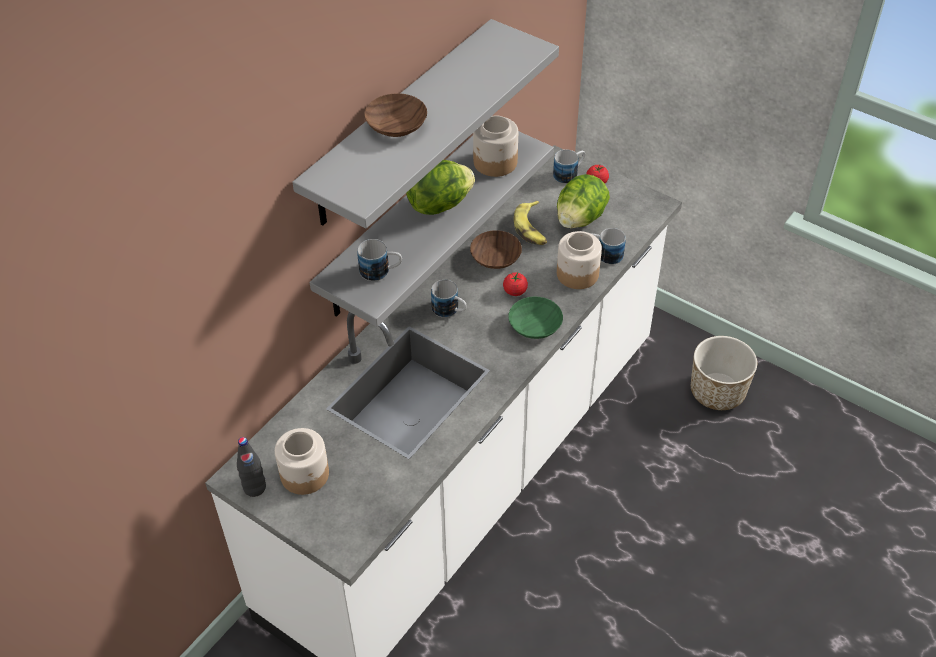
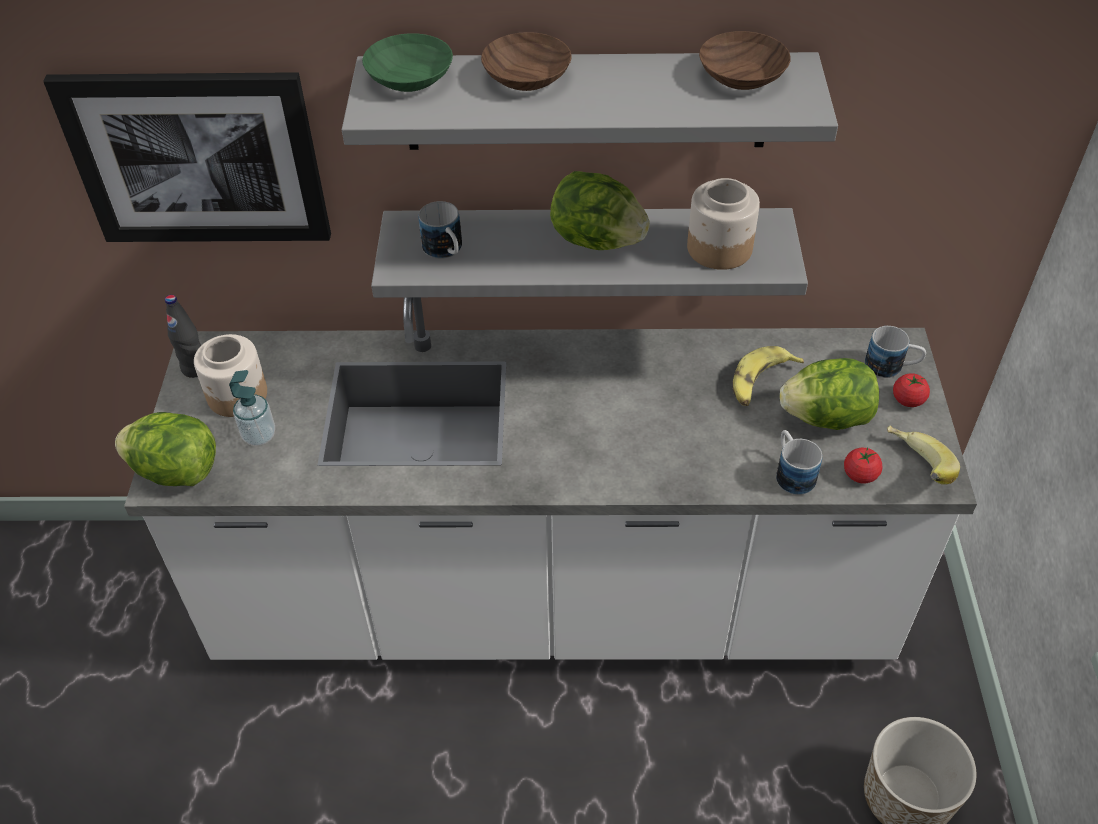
camera: 55 degrees right, 0 degrees up
(207, 330) = (197, 158): none -> picture
(345, 537) = (176, 471): none -> lettuce
(354, 478) = (259, 436): none -> soap dispenser
(450, 311) = (559, 382): mug -> none
(495, 256) = (681, 375): brown bowl -> brown bowl (744, 75)
(515, 291) = (644, 421): tomato -> tomato (860, 475)
(536, 325) = (609, 469): green bowl -> green bowl (412, 78)
(577, 274) = (730, 463): jar -> none
(642, 209) = (913, 469): none -> banana

